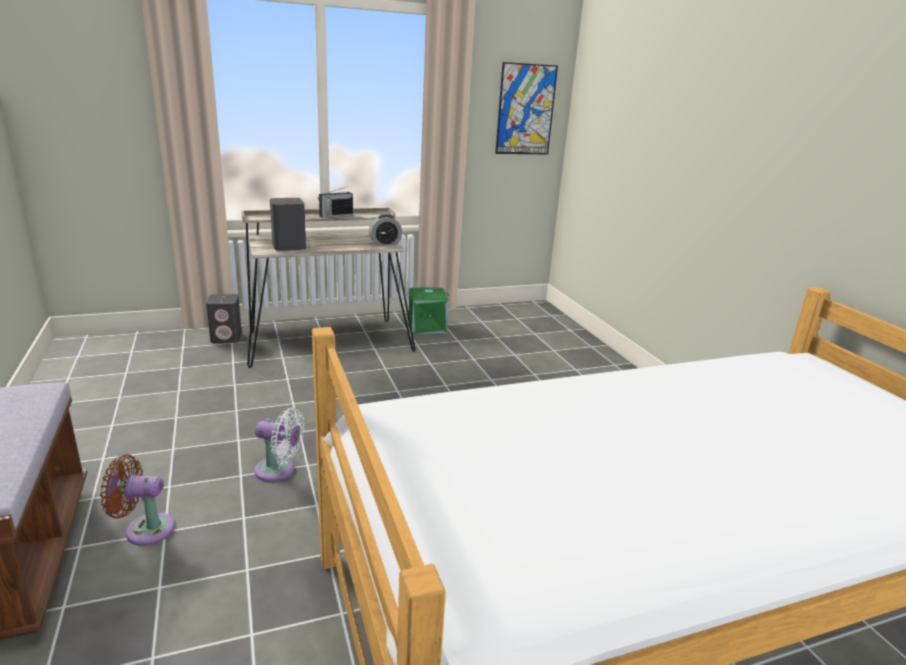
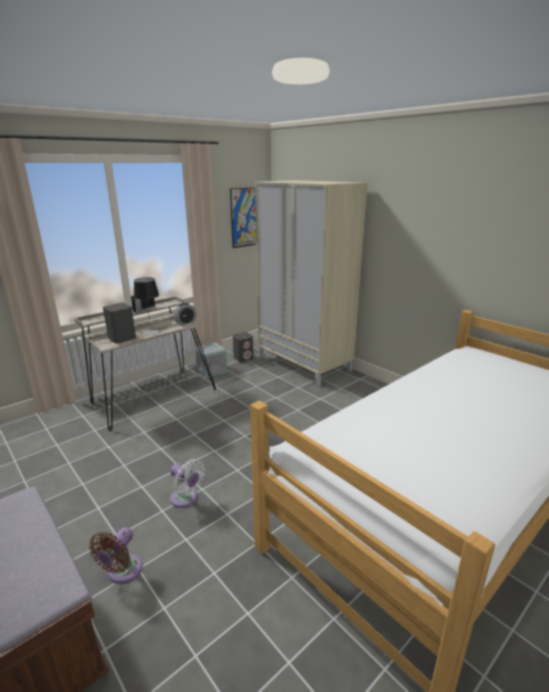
camera: 20 degrees left, 0 degrees up
(145, 529) = (122, 572): brown fan -> brown fan turned 45 degrees counterclockwise
(226, 337) = (75, 412): grey speaker -> grey speaker (243, 358)
(279, 471) = (186, 499): white fan -> white fan turned 45 degrees clockwise
(330, 247) = (151, 332): none -> table lamp
(427, 326) = (212, 370): green storage box -> grey storage box
(567, 346) = (304, 363): none -> beige wardrobe

